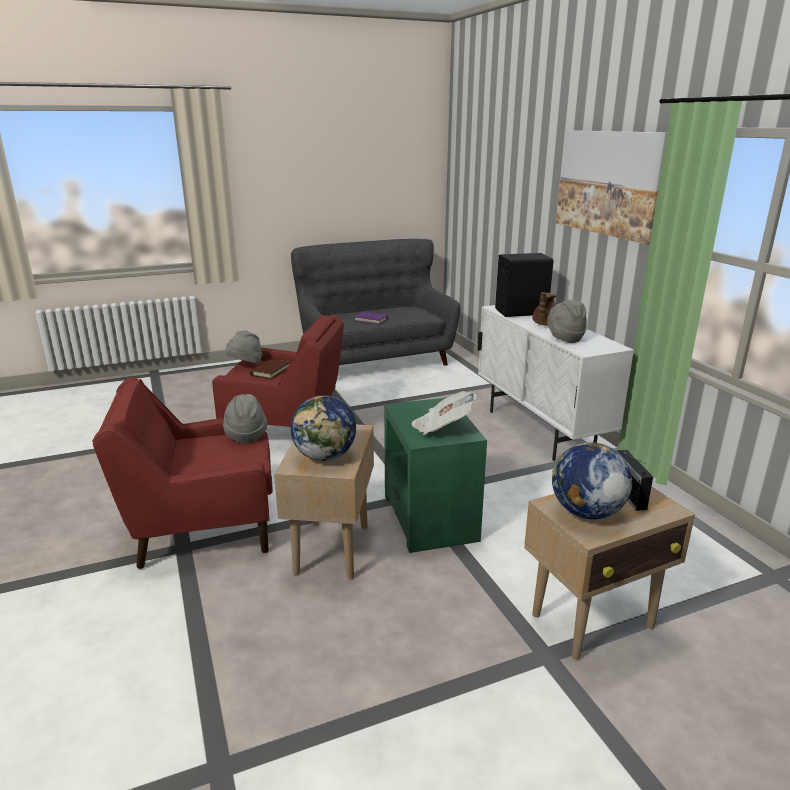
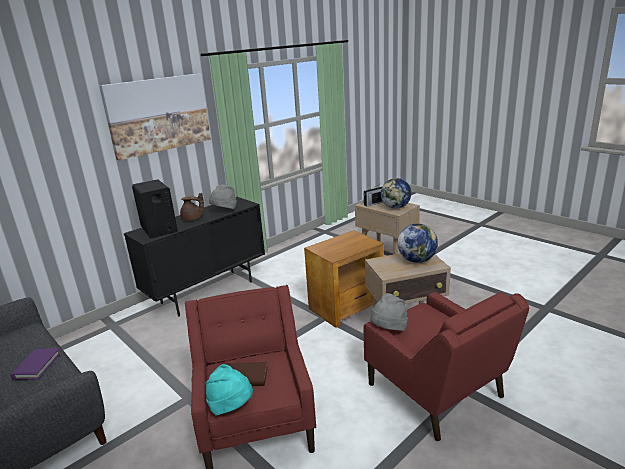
camera: 110 degrees left, 0 degrees up
(245, 365) = (231, 407): grey hat -> turquoise hat
(429, 518) = (347, 306): green side table -> brown side table
(442, 427) = (350, 241): newspaper -> none
(539, 431) = (208, 292): white cabinet -> black cabinet

